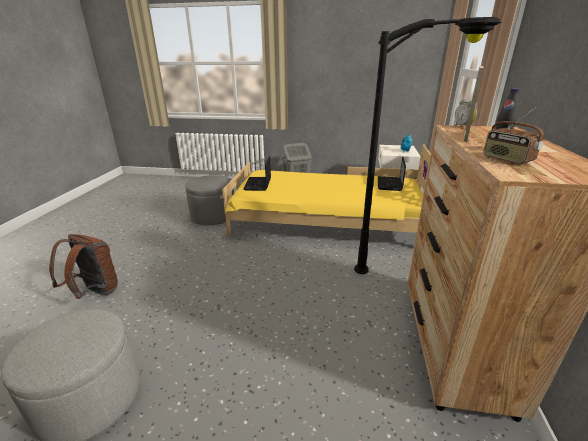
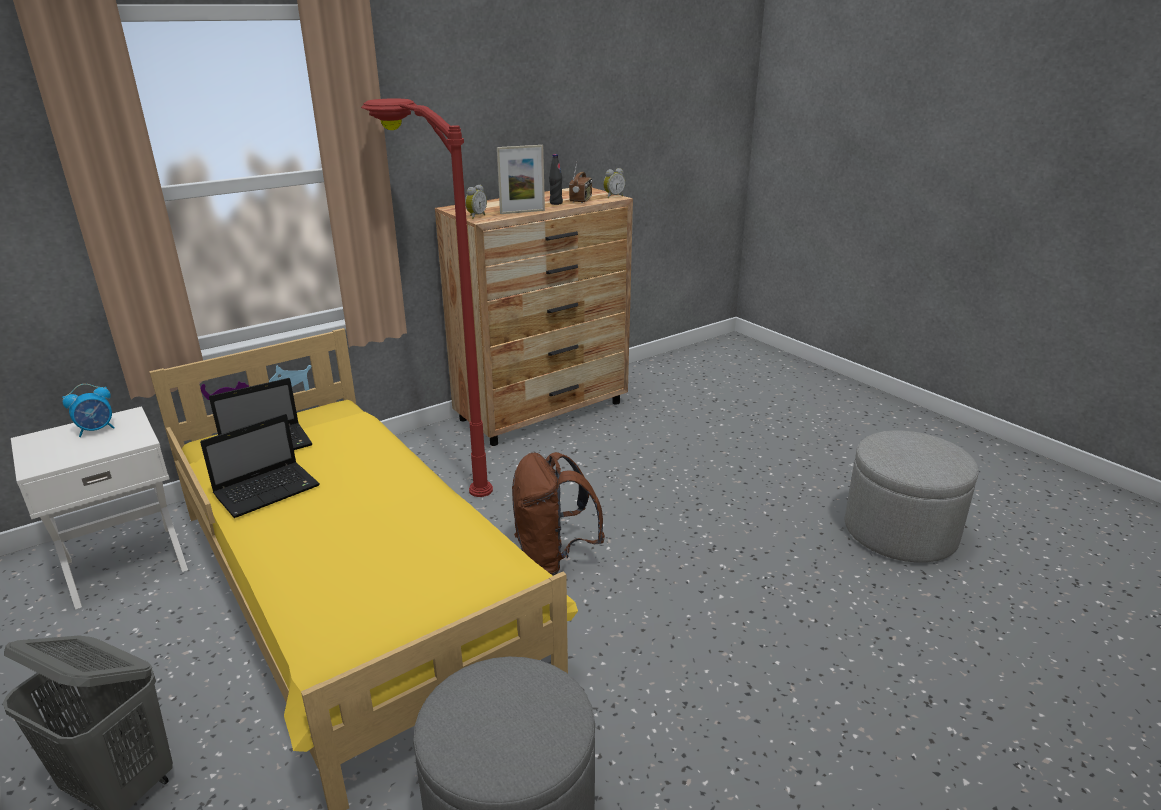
camera: 135 degrees left, 0 degrees up
(95, 292) = (908, 688): brown backpack -> brown backpack (553, 557)
(258, 184) = (442, 586): laptop -> laptop (269, 490)
(407, 272) = (441, 461): black floor lamp -> red floor lamp
(519, 175) = (613, 196): none -> alarm clock

